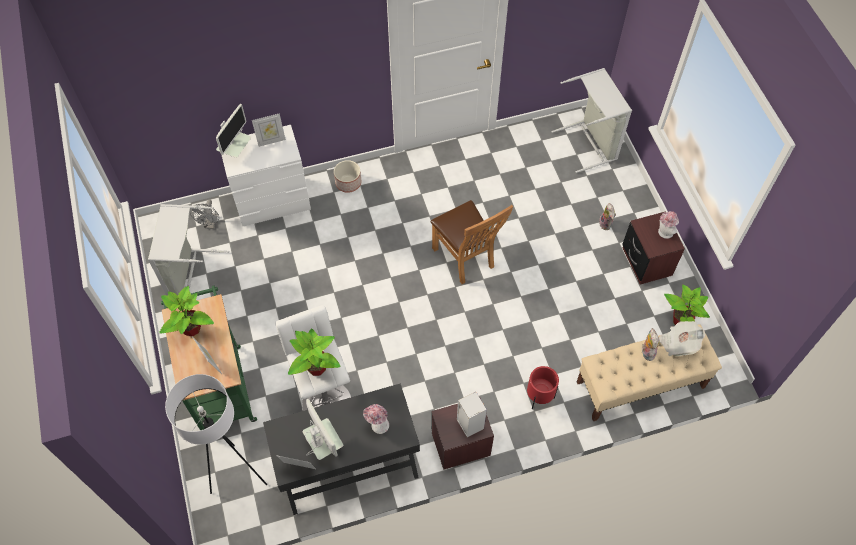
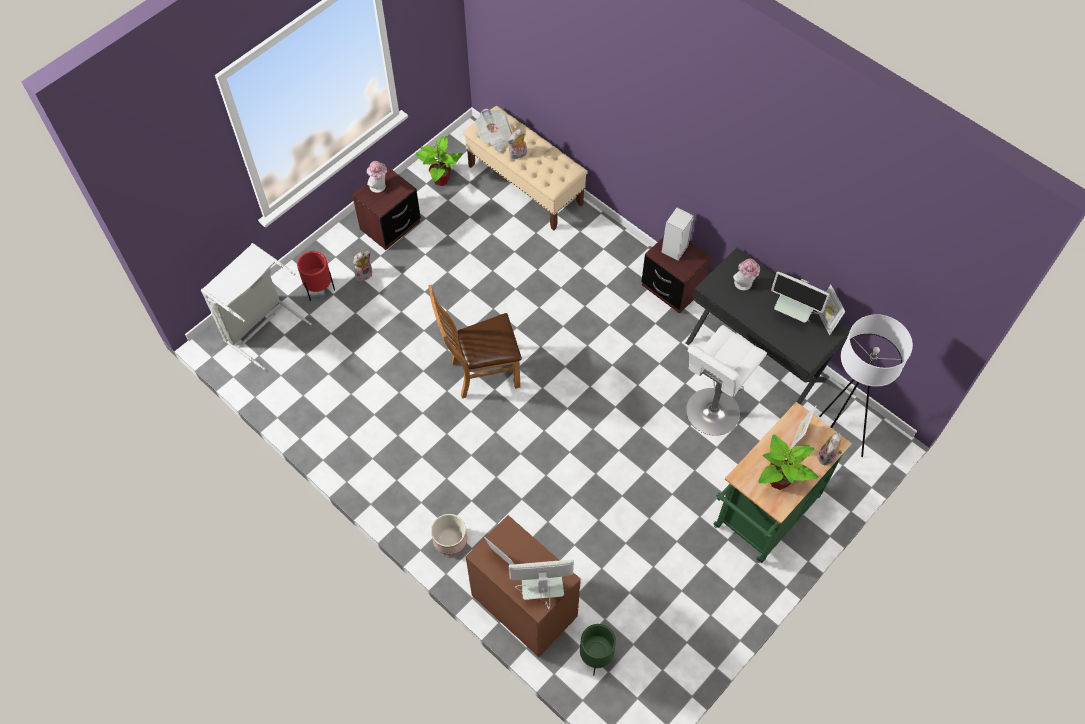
camera: 120 degrees left, 0 degrees up
(181, 374) = (827, 458): none -> plush toy
(192, 276) = (670, 630): grey laundry basket -> none
(210, 224) = (595, 657): grey fan -> green planter
(273, 202) = (524, 606): white dresser -> brown dresser
(316, 367) = (733, 354): potted plant -> none
(323, 445) = (792, 314): monitor -> monitor turned 90 degrees counterclockwise
(466, 259) = (480, 373): brown chair -> brown chair turned 135 degrees counterclockwise
(539, 397) = (588, 250): red planter -> red planter (319, 289)

